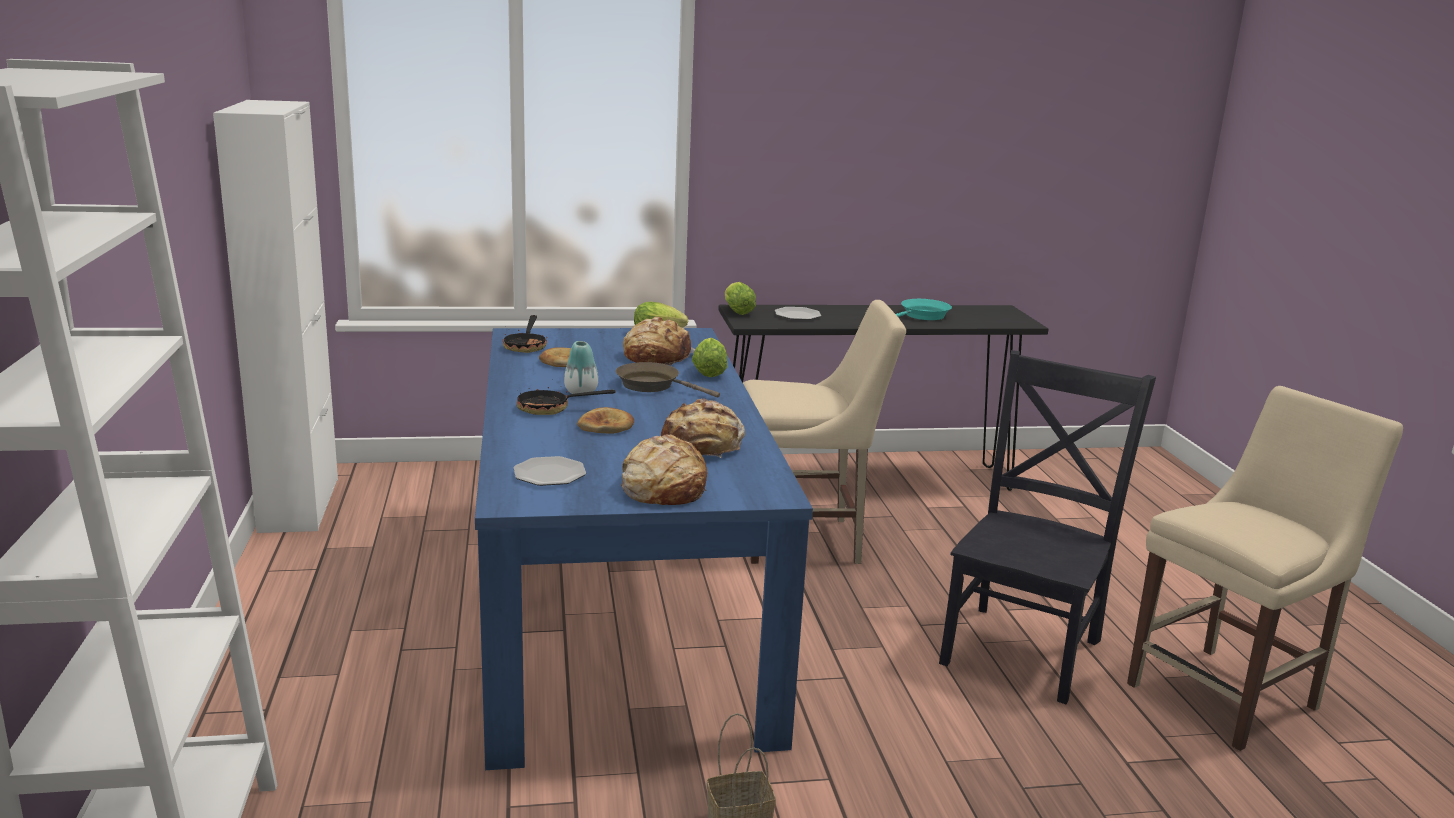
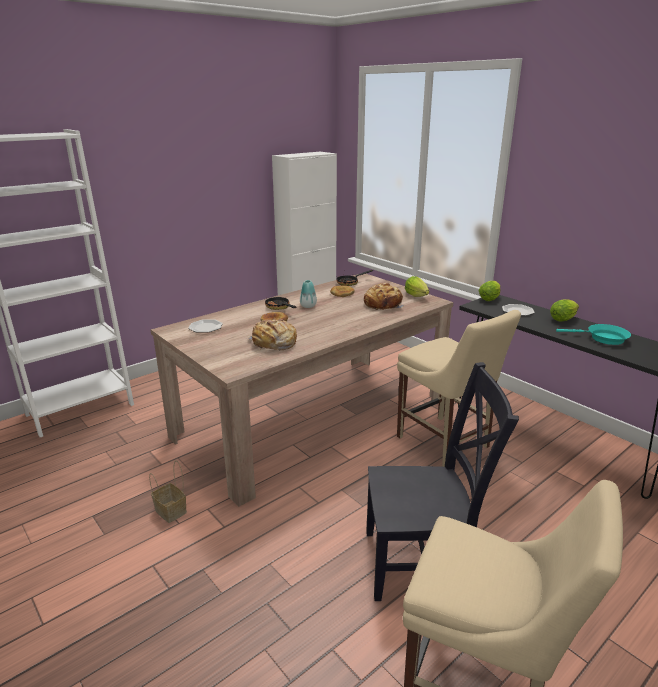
camera: 60 degrees right, 5 degrees up
(618, 606) = (312, 418): blue dining table -> beige dining table
(653, 385) = (340, 314): brown frying pan -> none
(663, 488) = (214, 349): bread -> none
(709, 372) = (380, 318): lettuce -> lettuce (564, 319)

